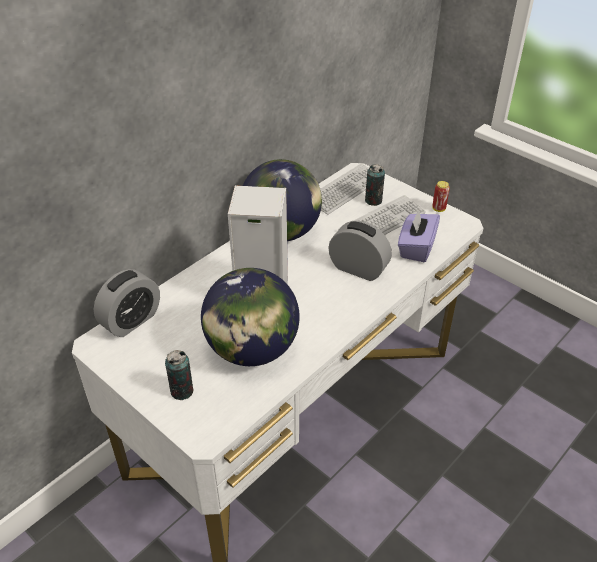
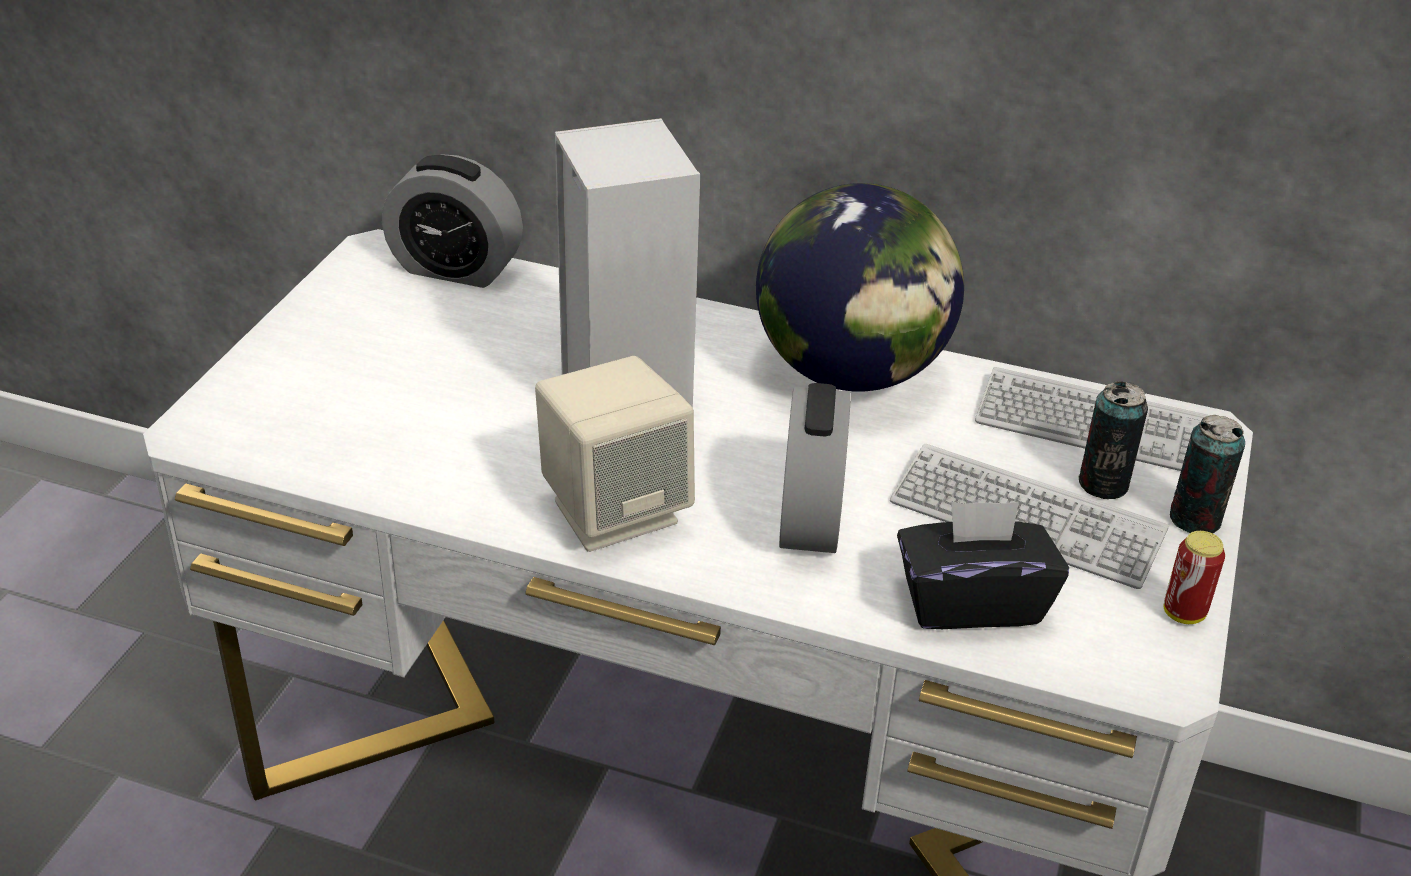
camera: 65 degrees right, 5 degrees down
(182, 391) = (301, 375): can -> can (1195, 519)
(252, 350) = (450, 428): globe -> none
(330, 316) = (615, 510): none -> beige speaker
(416, 248) = (971, 602): purple tissue box -> black tissue box

